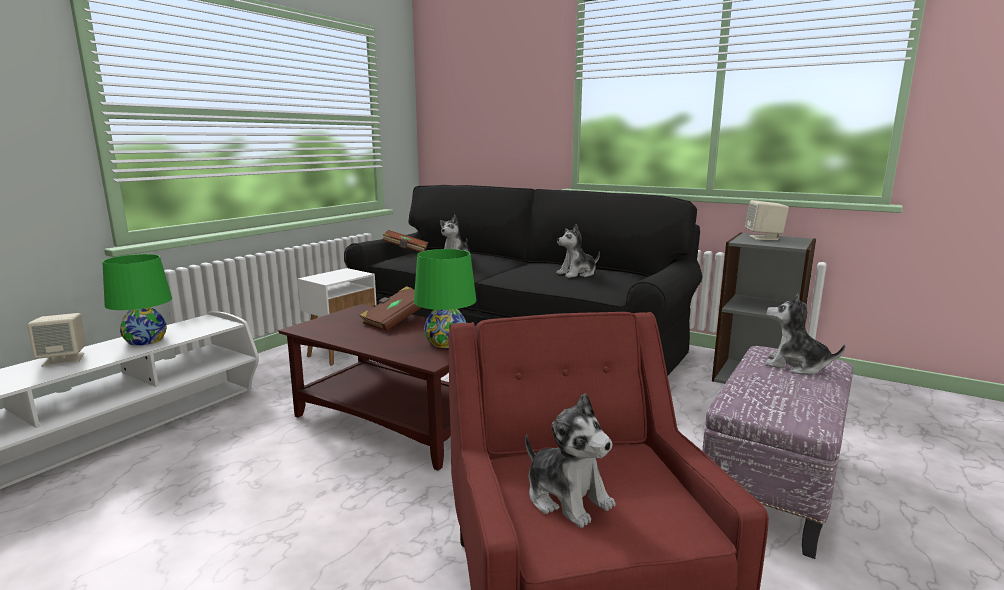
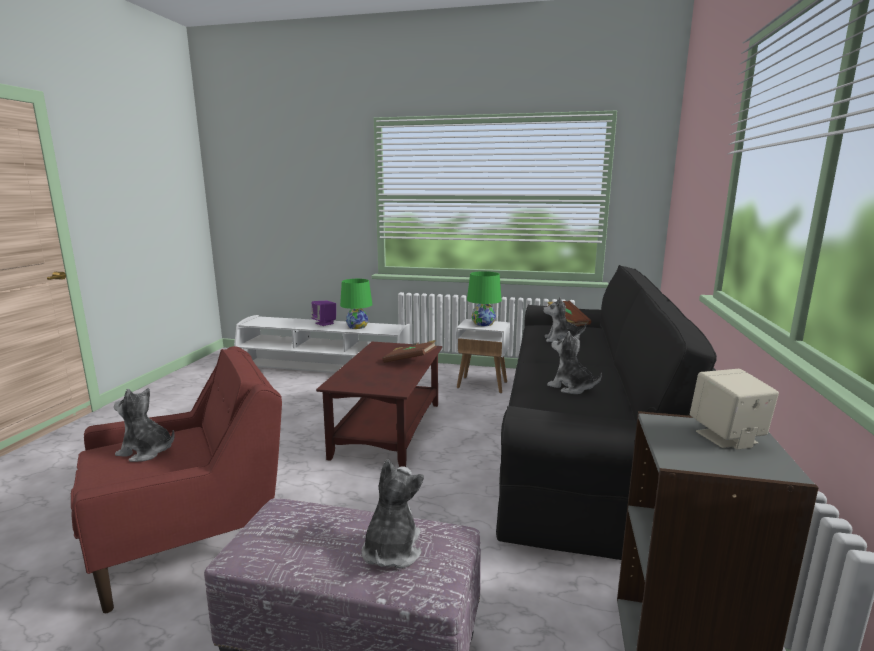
camera: 70 degrees right, 0 degrees up
(64, 359) = (324, 323): beige speaker -> purple speaker
(446, 342) = (372, 382): green table lamp -> green table lamp (483, 324)
(567, 498) = (146, 451): plush toy -> plush toy turned 75 degrees clockwise

